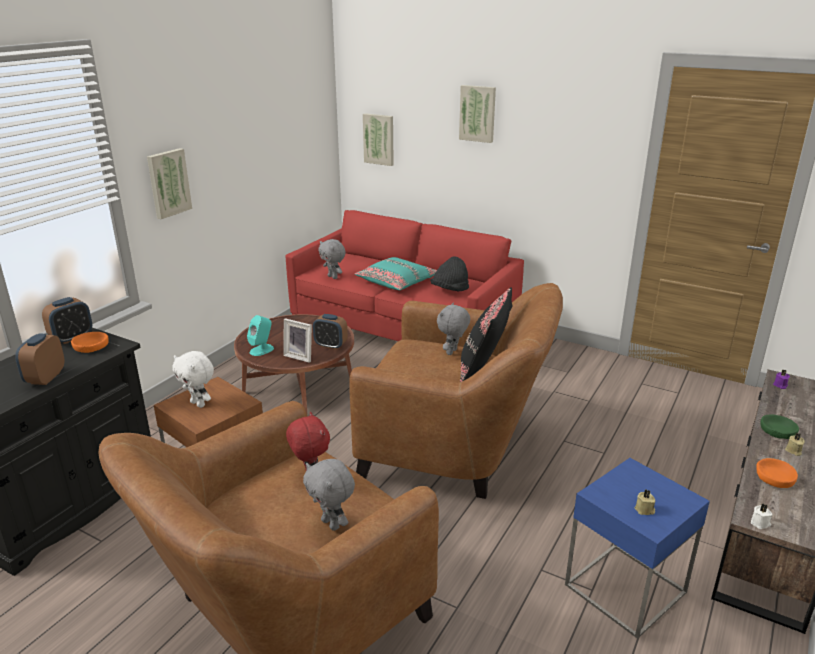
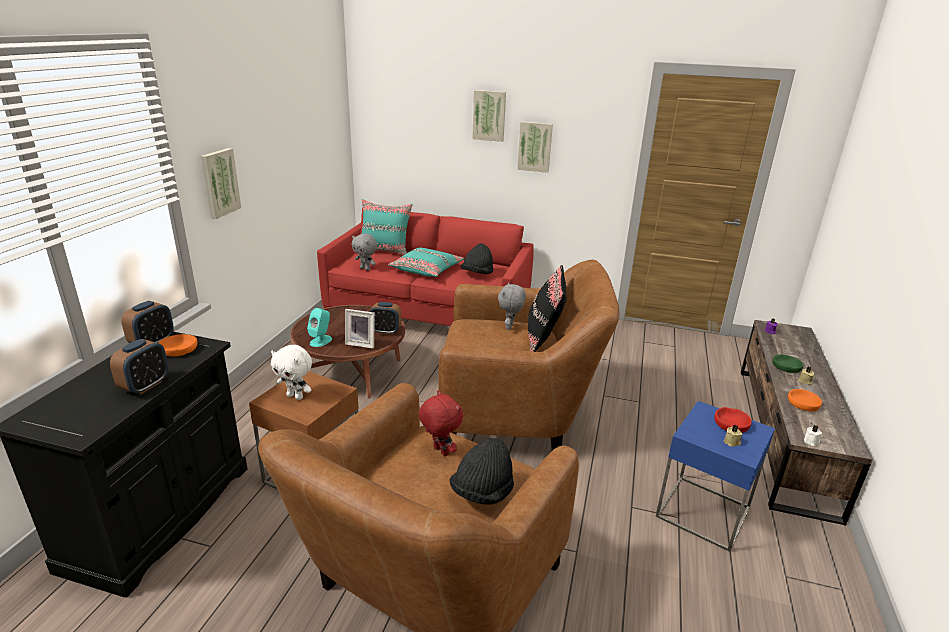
camera: 15 degrees left, 0 degrees up
(45, 378) = (145, 386): alarm clock -> alarm clock turned 150 degrees counterclockwise
(332, 524) = (482, 492): grey plush toy -> black hat
(362, 258) = (385, 250): none -> turquoise pillow
(379, 139) = (393, 140): picture -> picture (535, 146)
(656, 489) = (731, 424): none -> red bowl

